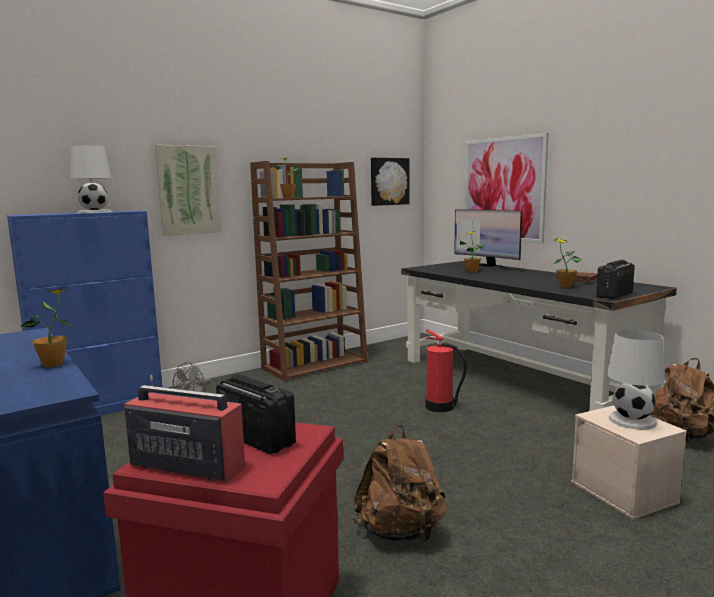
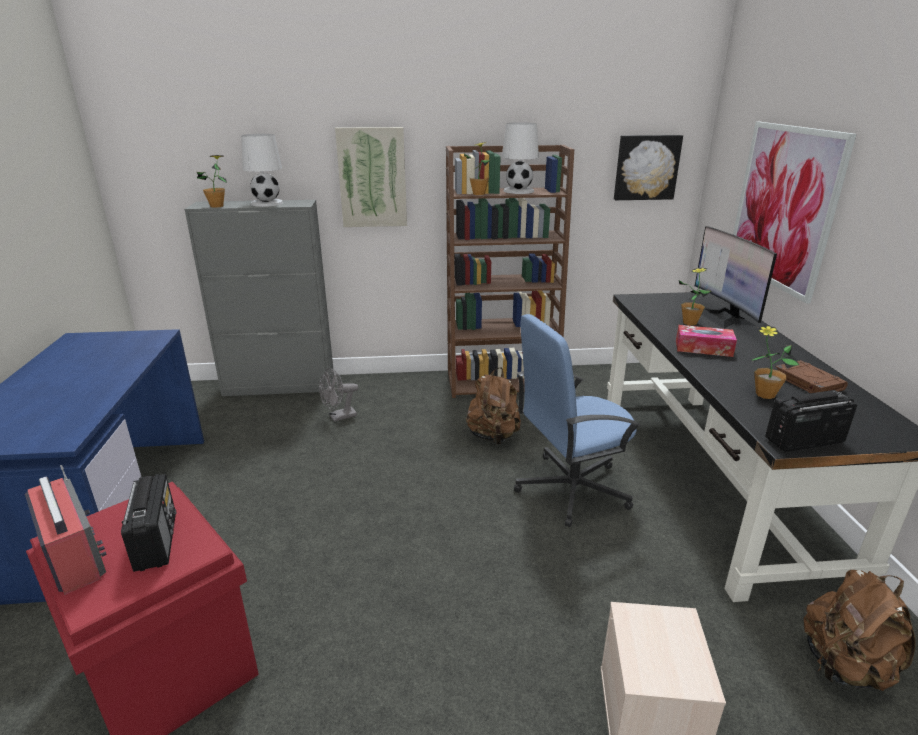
camera: 30 degrees right, 15 degrees up
(53, 364) = (108, 391): potted plant -> potted plant (217, 206)
(102, 409) = (280, 386): blue cabinet -> grey cabinet
(400, 532) = (359, 646): brown backpack -> brown backpack (493, 436)
(440, 407) = (570, 489): fire extinguisher -> blue office chair
(500, 278) = (703, 348): none -> tissue box
(632, 420) = (670, 647): white table lamp -> white table lamp (518, 191)

